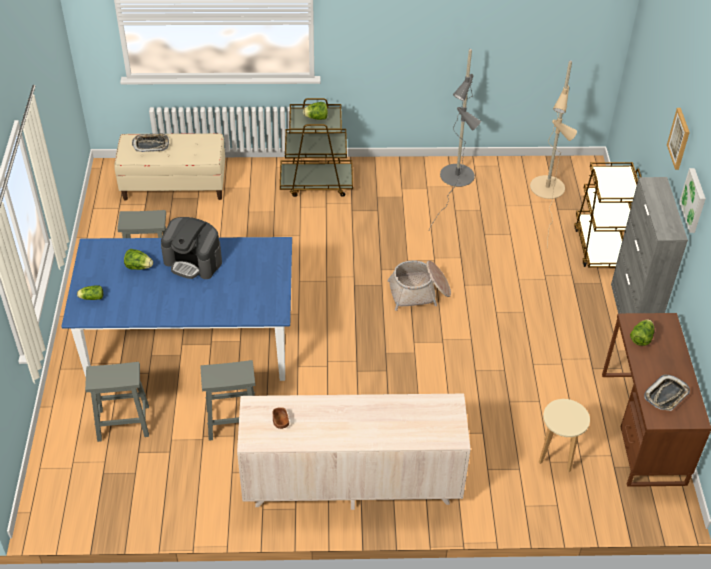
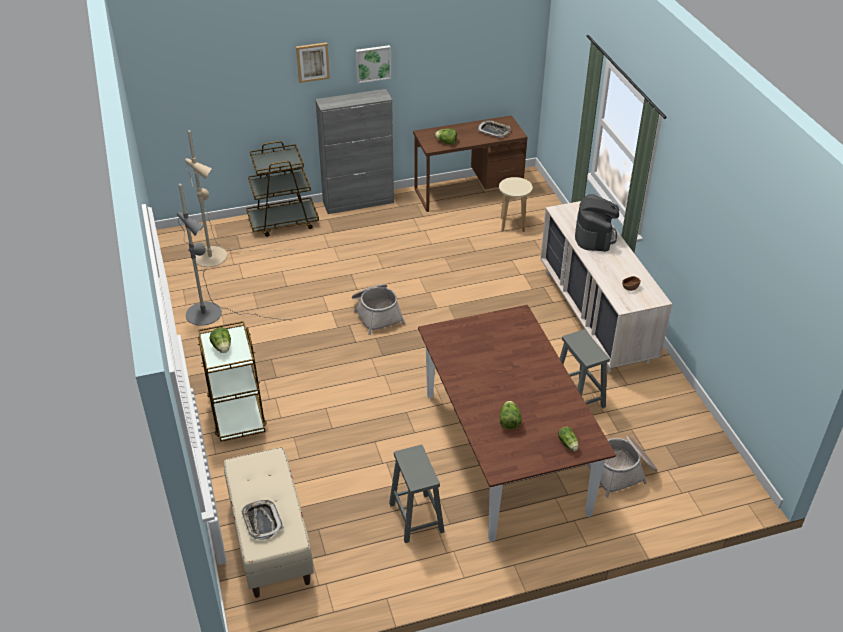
camera: 105 degrees left, 5 degrees down
(122, 423) = (622, 471): grey stool -> basket
(190, 342) = (503, 451): blue dining table -> brown dining table
(193, 261) = (482, 383): coffee machine -> coffee machine (594, 236)

